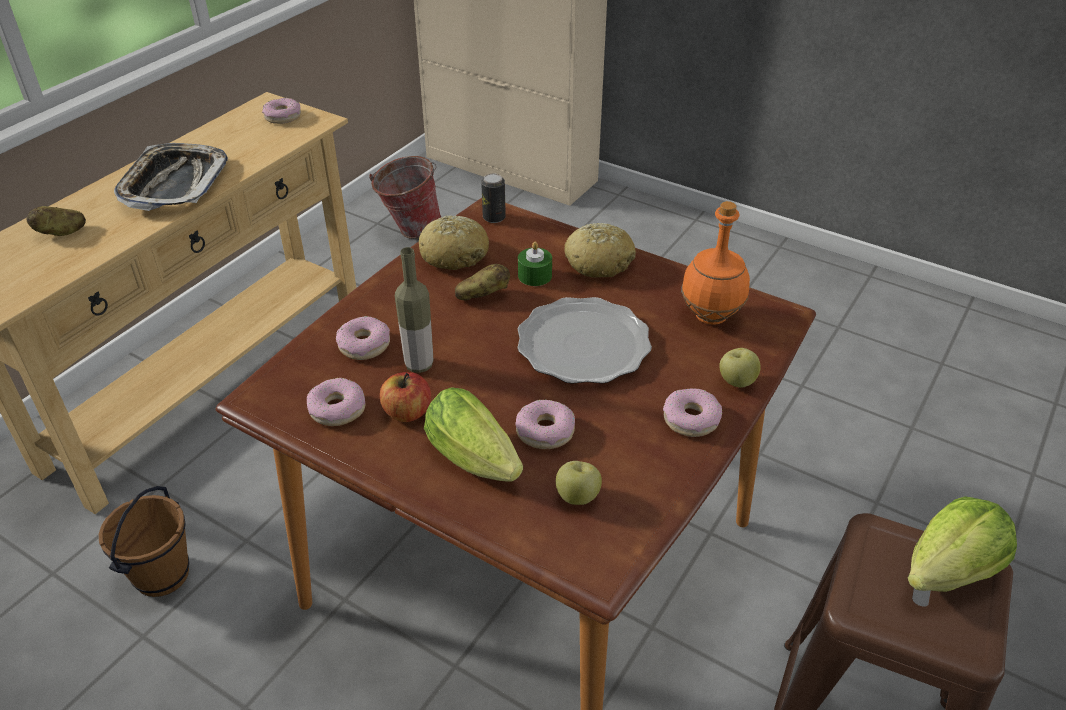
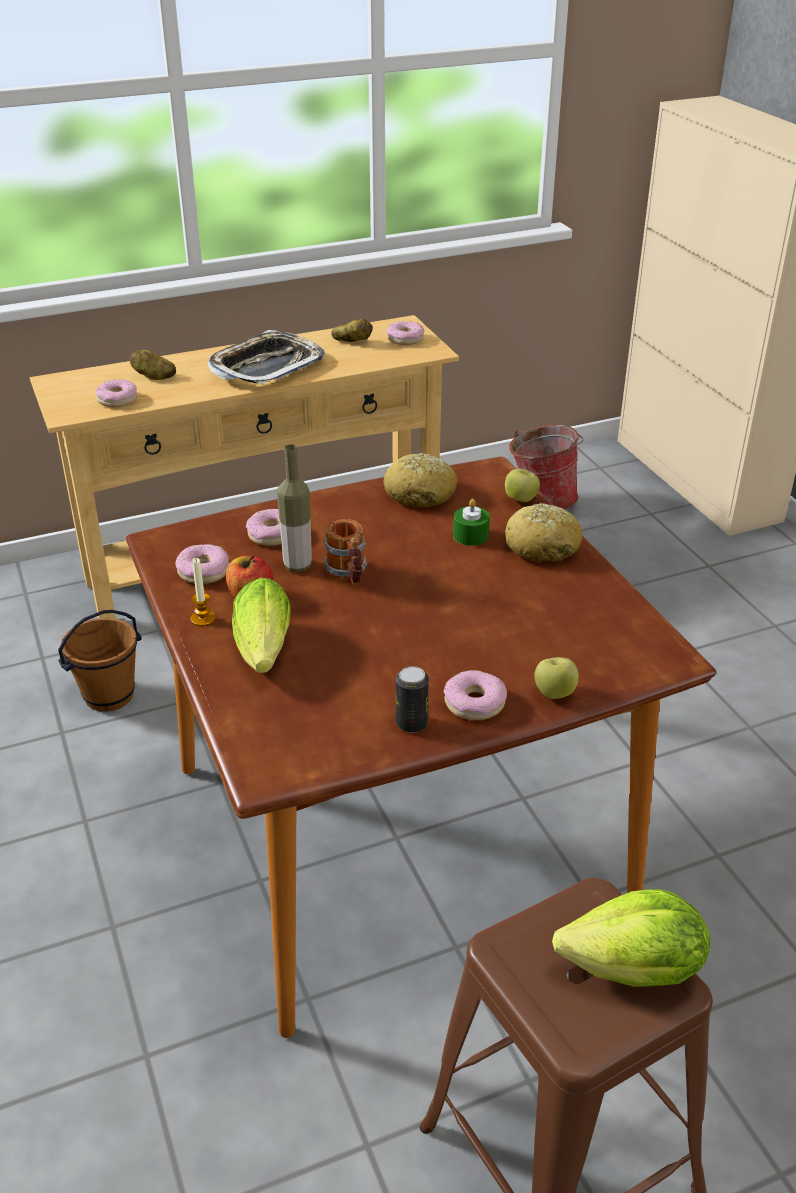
camera: 35 degrees right, 5 degrees down
(387, 455) = (203, 619): none -> candle
(472, 353) = (348, 574): none -> mug
(483, 295) = (408, 534): potato -> potato (352, 342)
(494, 217) = (489, 476): can -> can (411, 723)
(545, 431) = (339, 656): donut -> donut (117, 400)
(577, 497) = (309, 714): apple -> apple (521, 499)
(582, 345) = (448, 606): plate -> none
(711, 315) = (597, 631): orange bottle -> none

